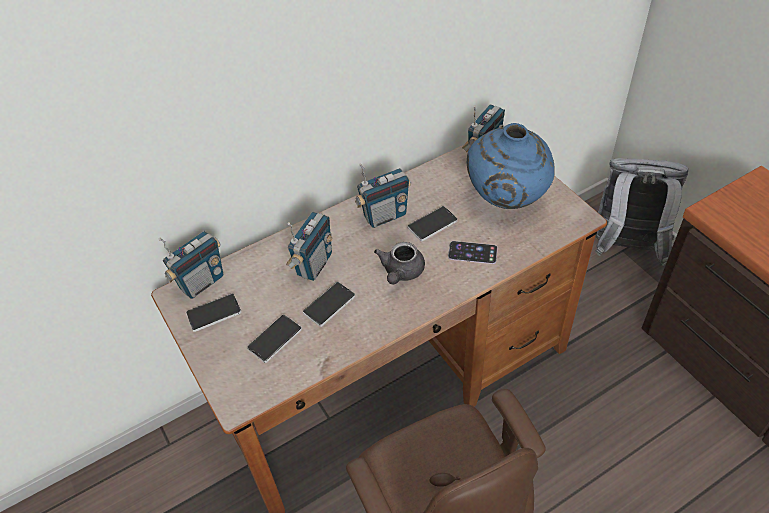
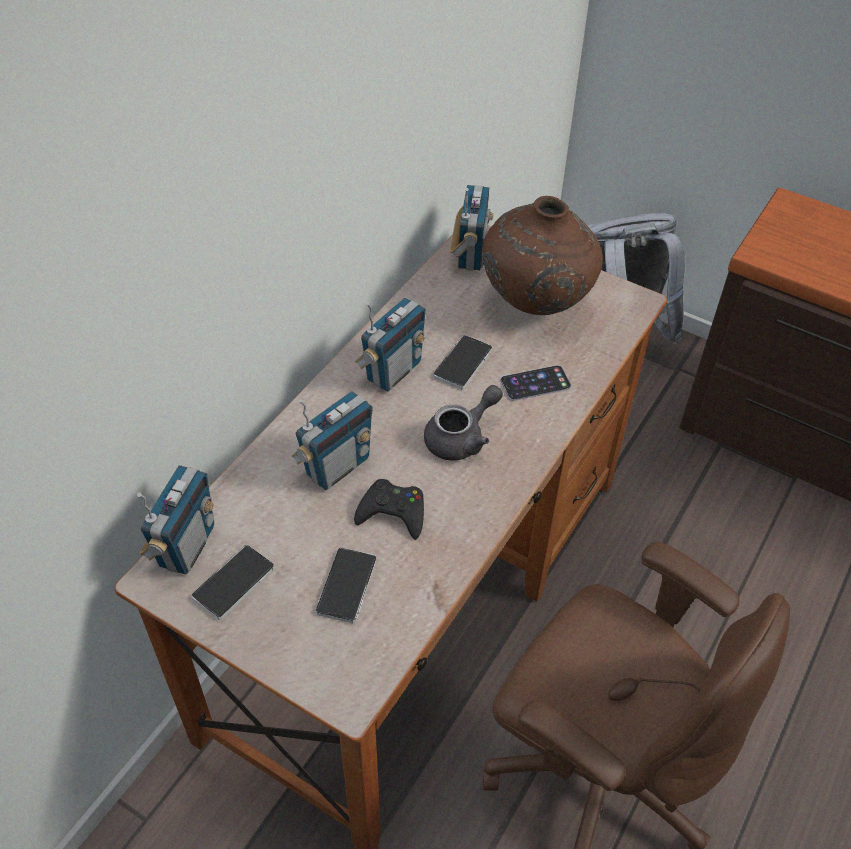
camera: 30 degrees left, 0 degrees up
(314, 264) = (337, 466): radio -> radio turned 45 degrees clockwise
(329, 305) = (393, 513): phone -> black game controller
(401, 272) = (461, 438): grey teapot -> grey teapot turned 120 degrees counterclockwise
(506, 200) = (535, 304): blue vase -> brown vase

